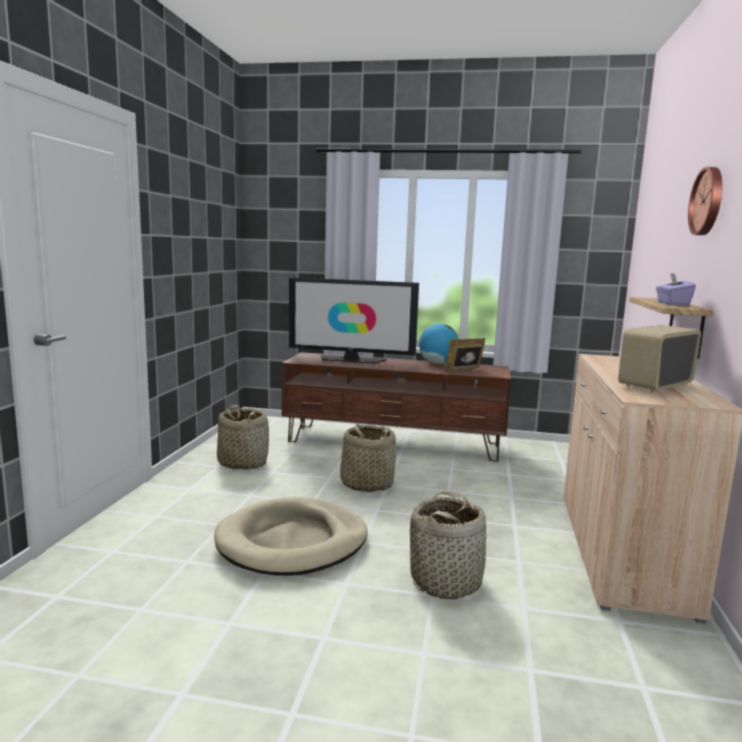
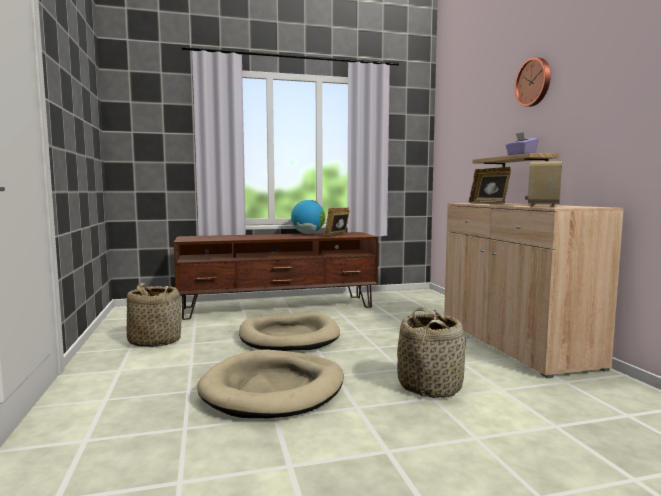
camera: 25 degrees left, 5 degrees down
(351, 359) = (233, 236): television -> none
(366, 484) = (289, 337): basket -> beige dog bed
(612, 367) = (489, 204): none -> picture frame

